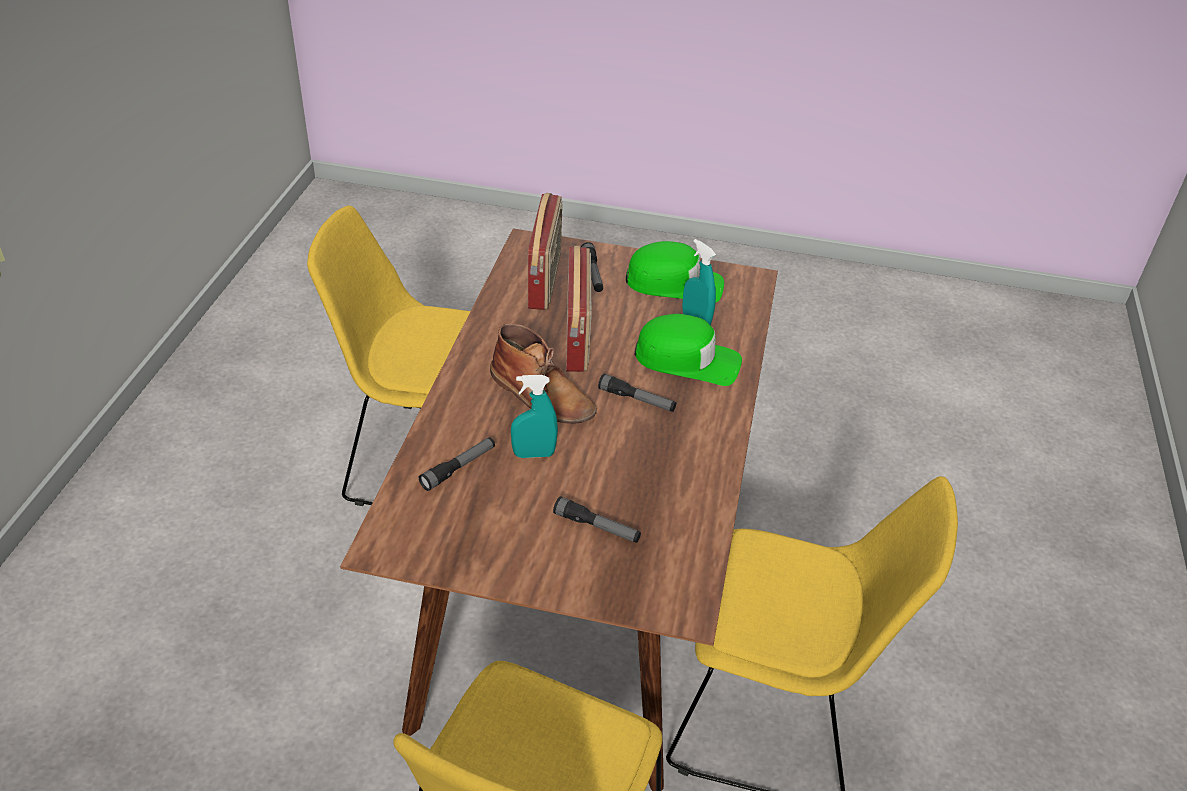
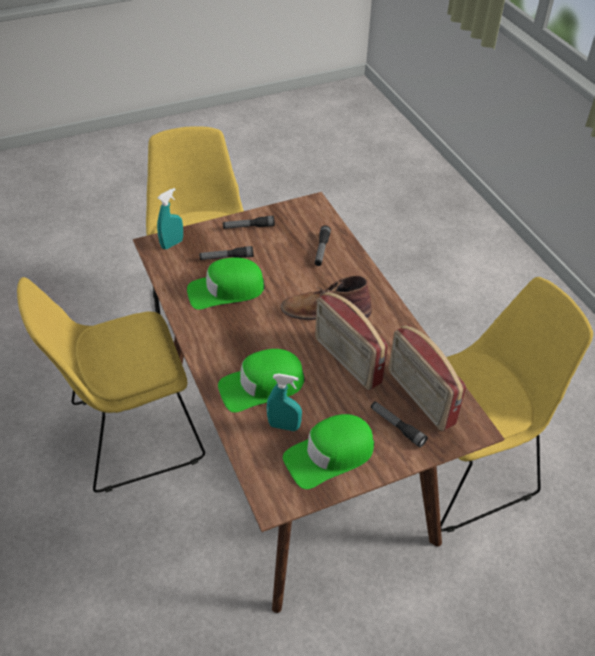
camera: 145 degrees right, 5 degrees up
(534, 454) = (293, 275): turquoise spray bottle -> turquoise spray bottle (172, 244)
(637, 400) = (268, 337): flashlight -> flashlight (248, 227)
(638, 480) = (226, 290): none -> green cap

